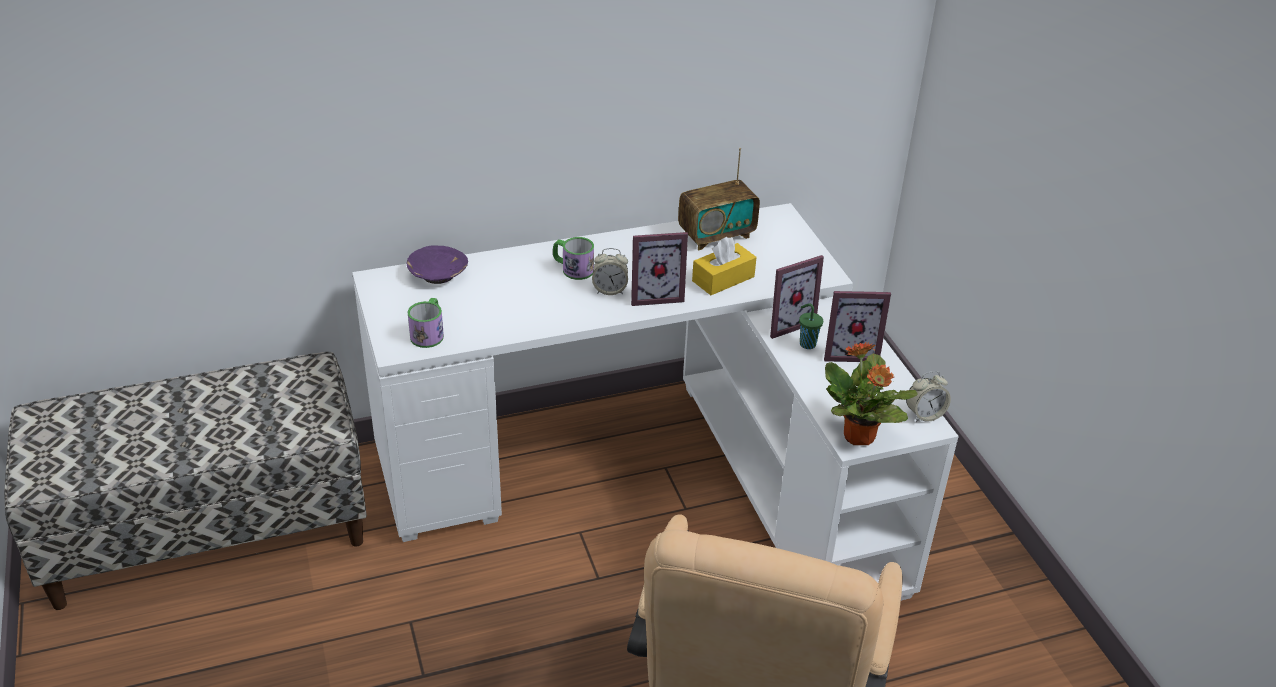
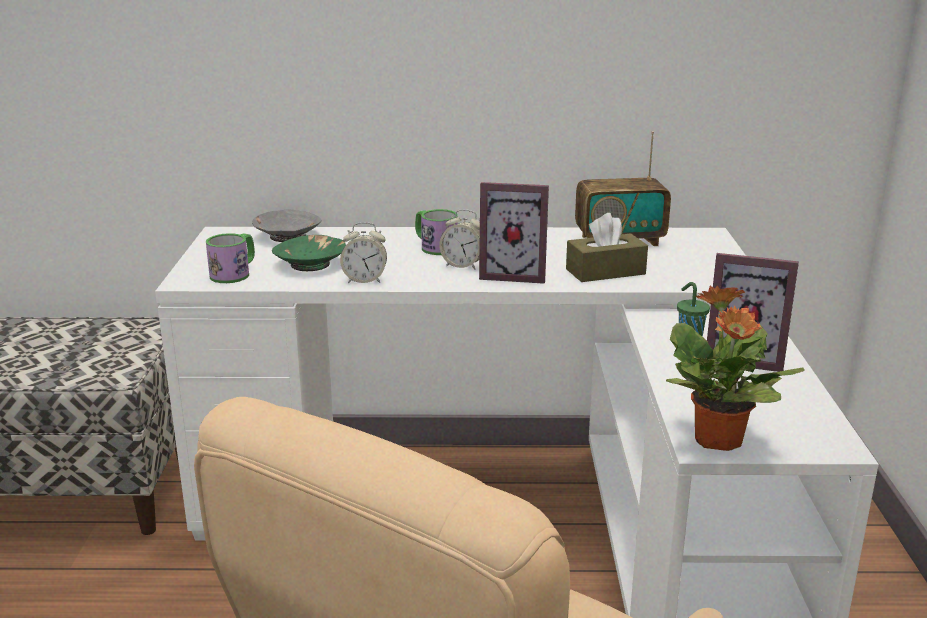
camera: 20 degrees right, 15 degrees down
(438, 274) = (287, 236): purple bowl -> grey bowl
(484, 310) = (311, 264): none -> green bowl
(723, 279) = (605, 272): yellow tissue box -> brown tissue box
(785, 322) = (669, 322): picture frame -> none
(924, 415) = (830, 433): alarm clock -> alarm clock (365, 280)

